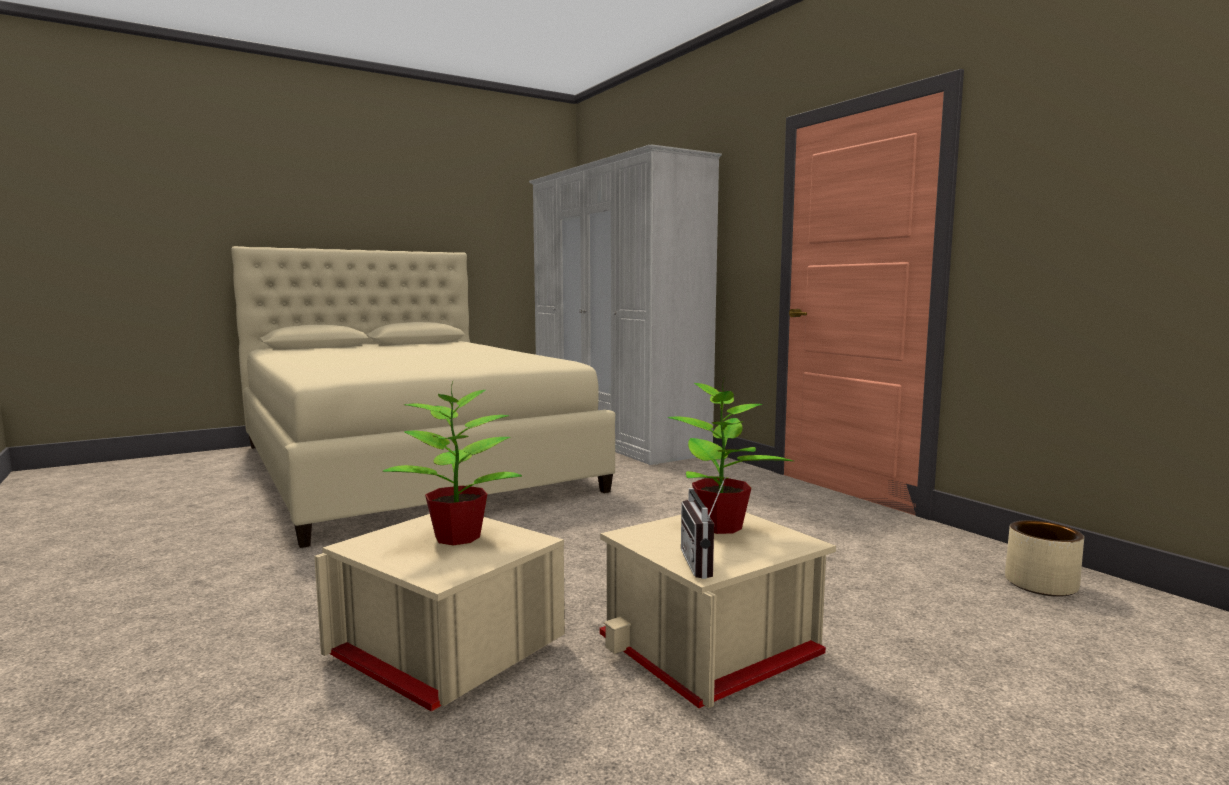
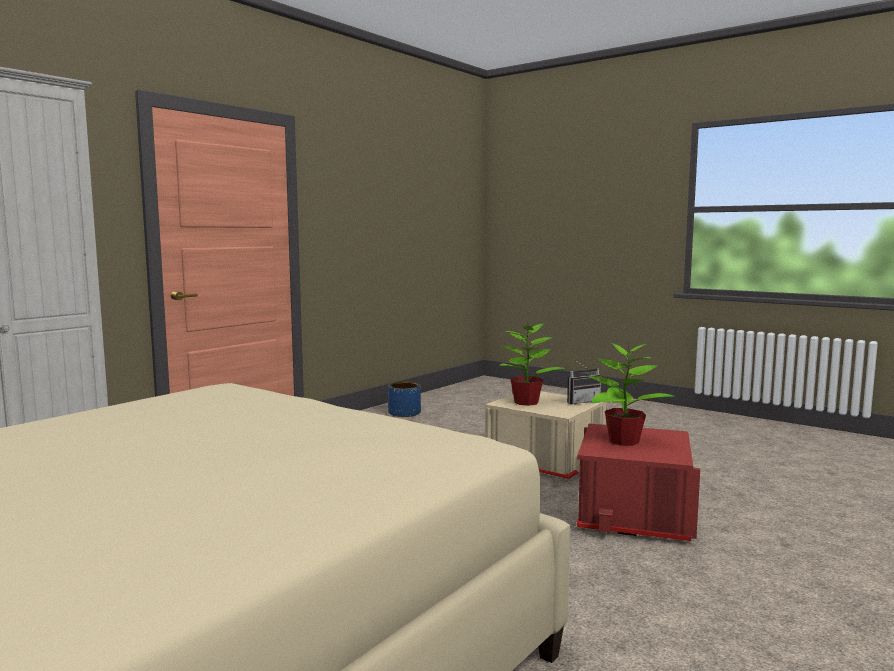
camera: 110 degrees left, 0 degrees up
(445, 653) = (634, 514): beige storage box -> red storage box
(1041, 584) = (404, 413): beige planter -> blue planter

